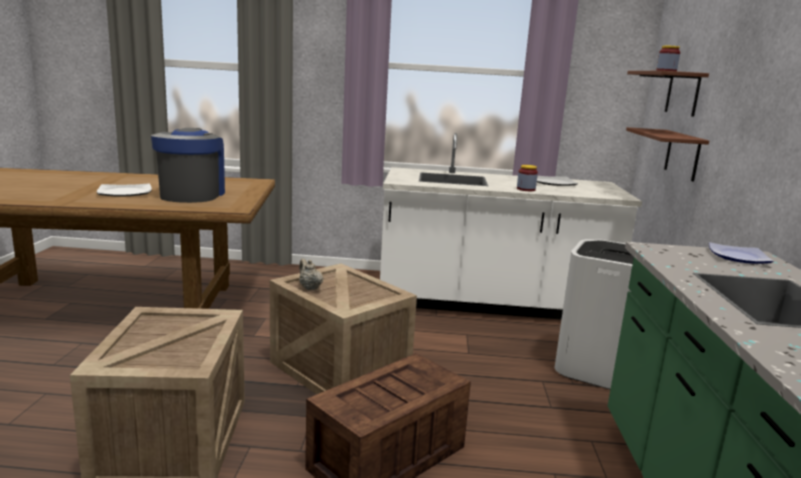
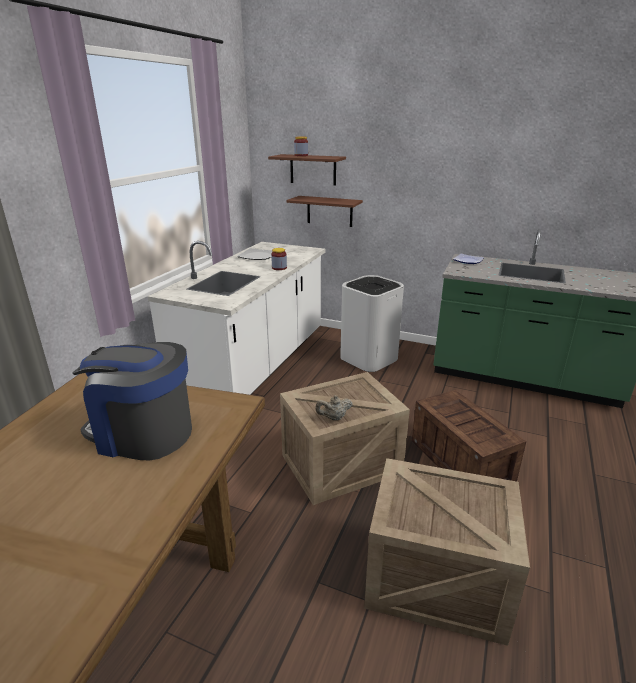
camera: 70 degrees left, 10 degrees up
(125, 192) = (83, 496): plate -> none

